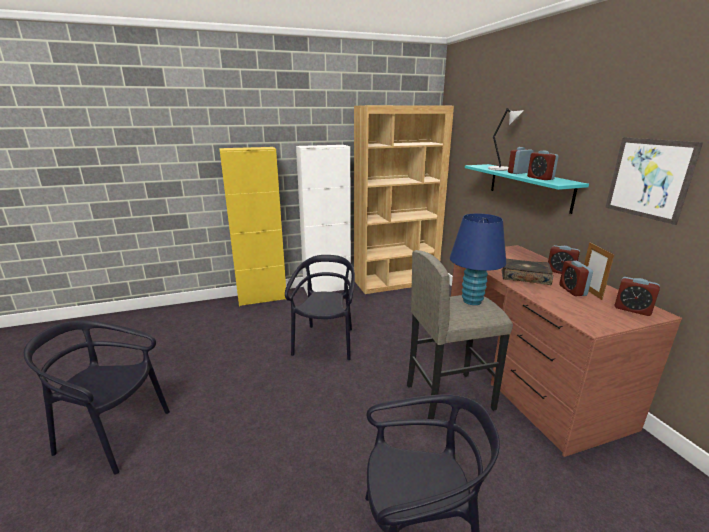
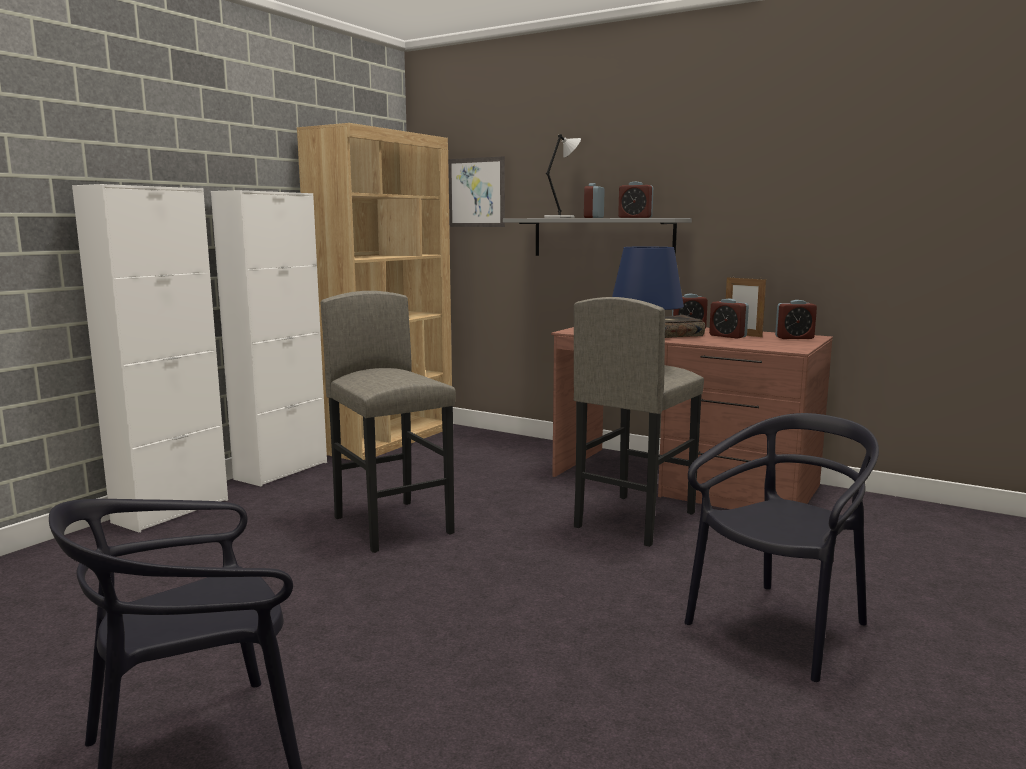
camera: 40 degrees left, 10 degrees down
(262, 298) = (171, 511): yellow cabinet -> white cabinet
(325, 343) = (393, 525): black chair -> grey stool
(529, 186) = (602, 237): turquoise shelf -> grey shelf
(649, 178) = (762, 200): picture -> picture (476, 192)

